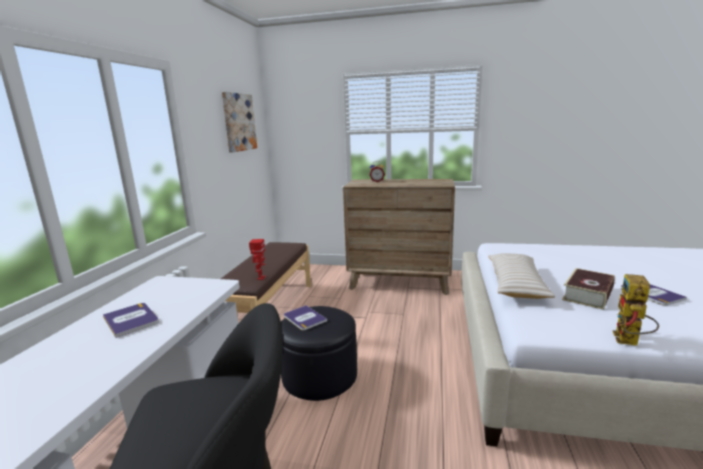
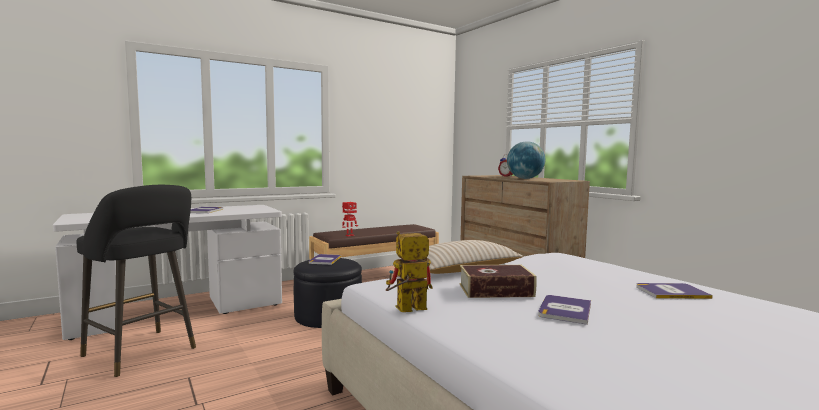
camera: 45 degrees right, 10 degrees down
(239, 122) = (407, 115): picture -> none
(412, 184) = (525, 178): none -> globe
(620, 257) = (671, 292): none -> book

